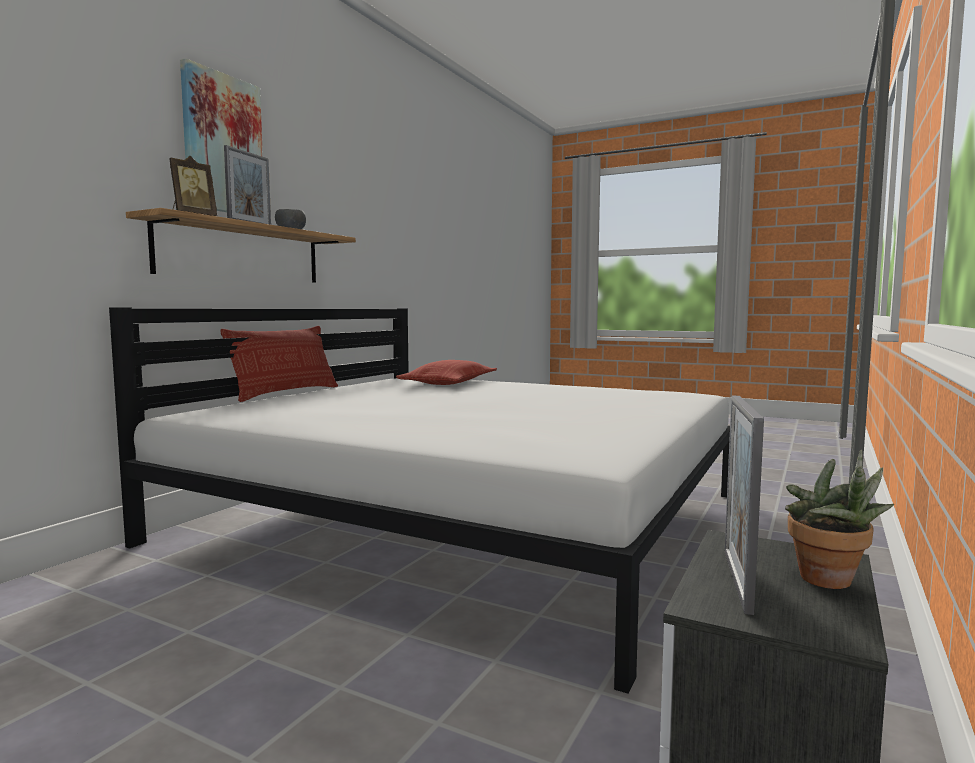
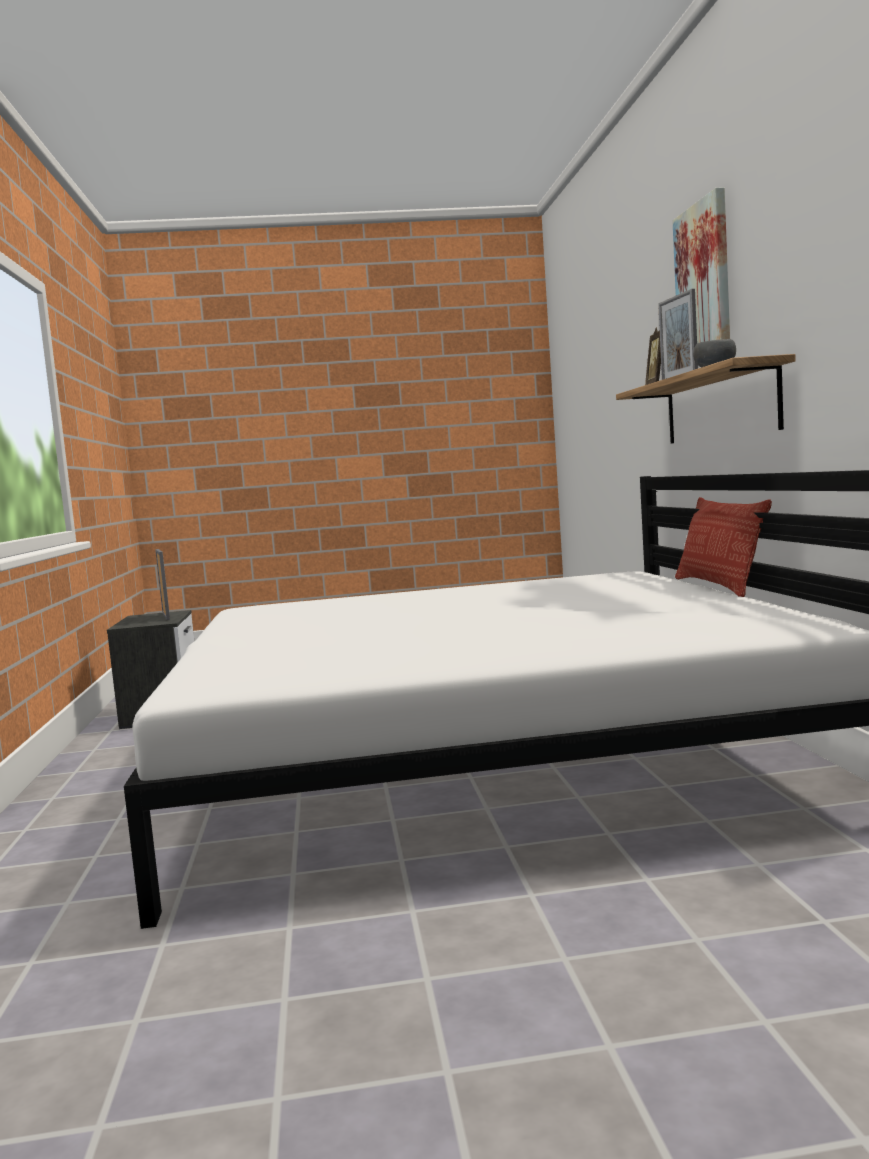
camera: 145 degrees right, 0 degrees up
(449, 383) = (656, 626): pillow -> none
(831, 582) = (131, 621): potted plant -> none

